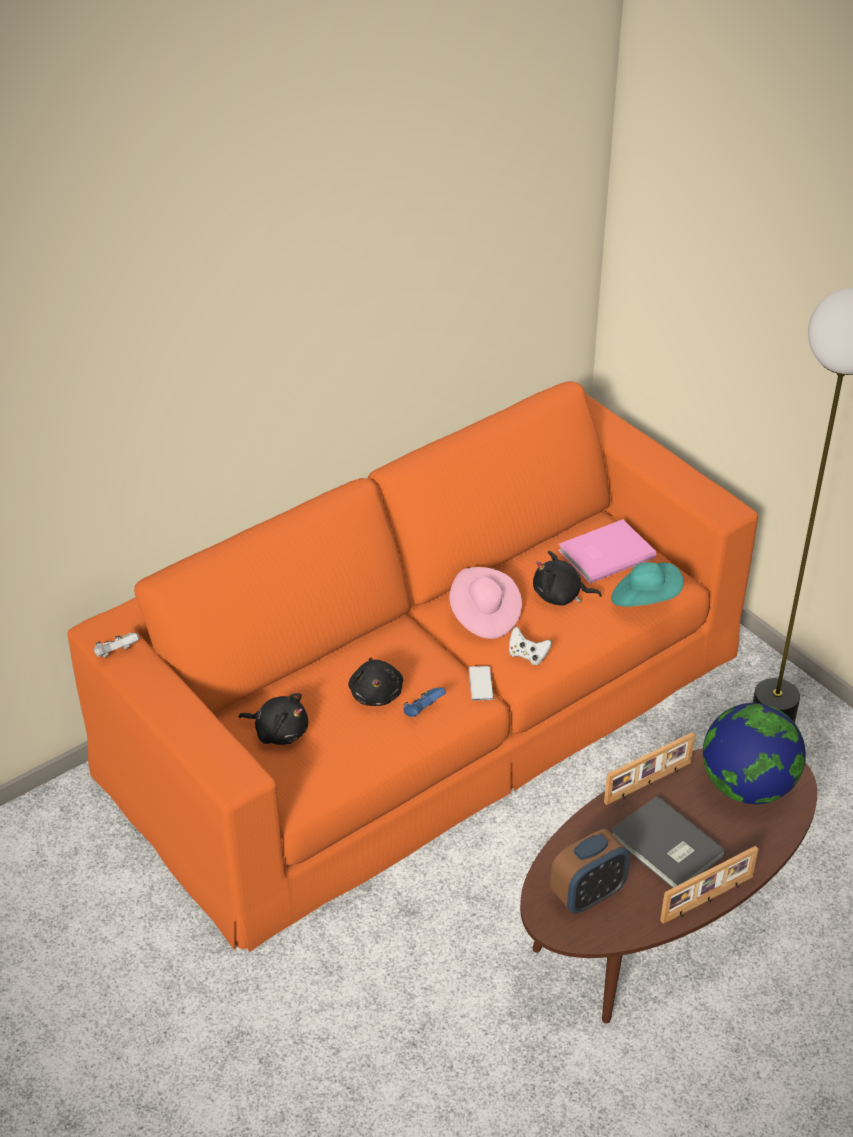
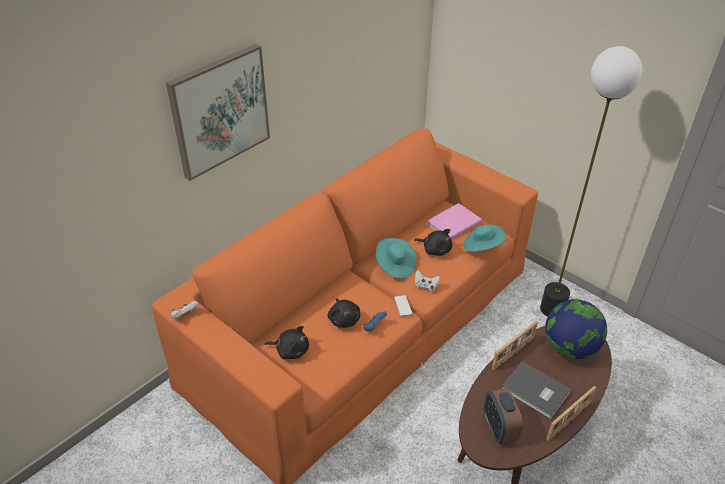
camera: 10 degrees left, 0 degrees up
(202, 336) = (220, 111): none -> picture
(484, 615) = (395, 266): pink hat -> turquoise hat
(560, 596) = (435, 249): black plush toy -> black plush toy turned 150 degrees counterclockwise
(588, 895) = (499, 428): alarm clock -> alarm clock turned 120 degrees clockwise

